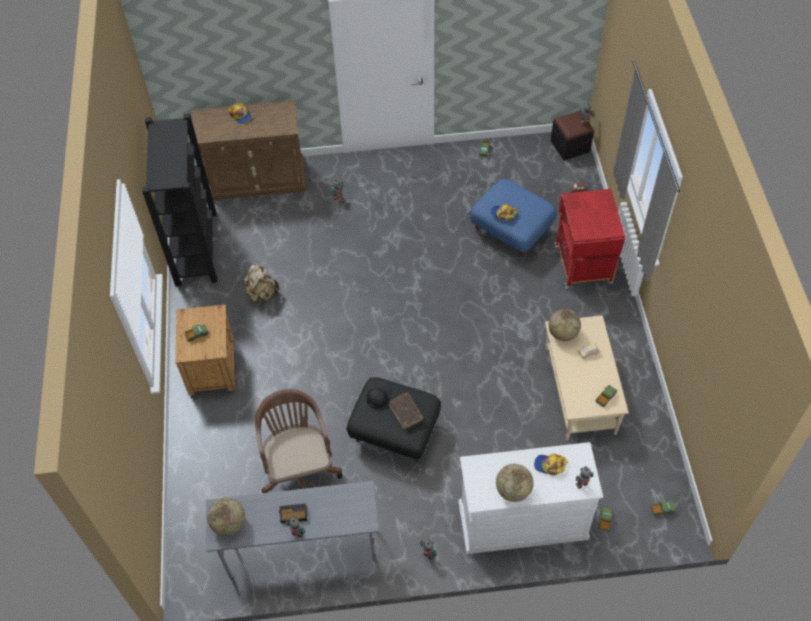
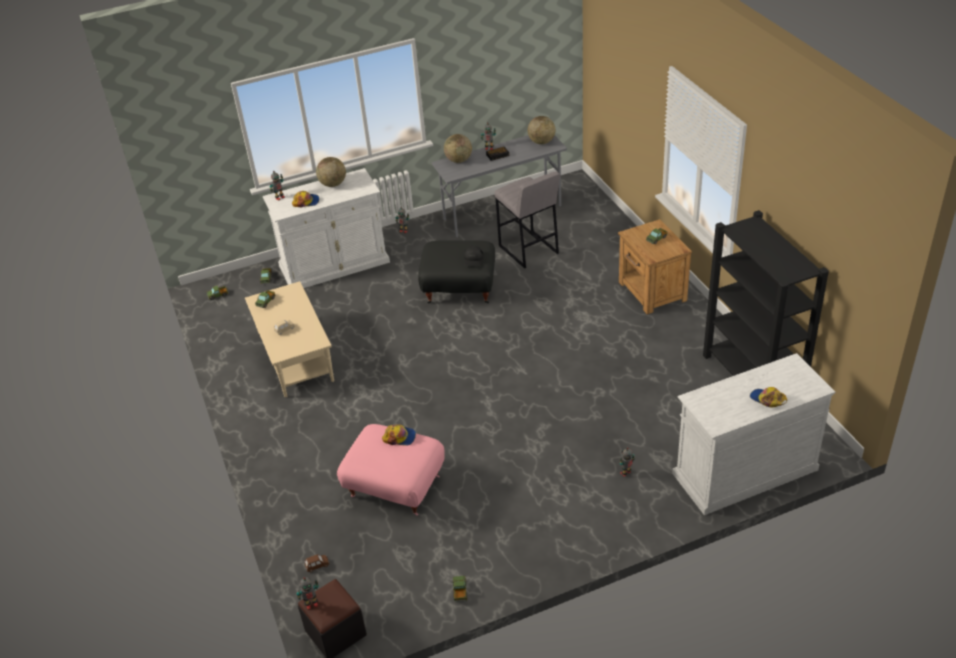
camera: 165 degrees right, 15 degrees down
(256, 179) = (745, 472): brown dresser -> white dresser
(261, 294) = (648, 357): beige backpack -> none
(299, 469) = (529, 250): brown office chair -> grey stool
(405, 412) = (444, 254): brown book -> none
(511, 232) = (394, 488): blue ottoman -> pink ottoman
(563, 333) = (311, 339): globe -> globe (458, 160)
(583, 266) = (301, 470): red cart -> none

